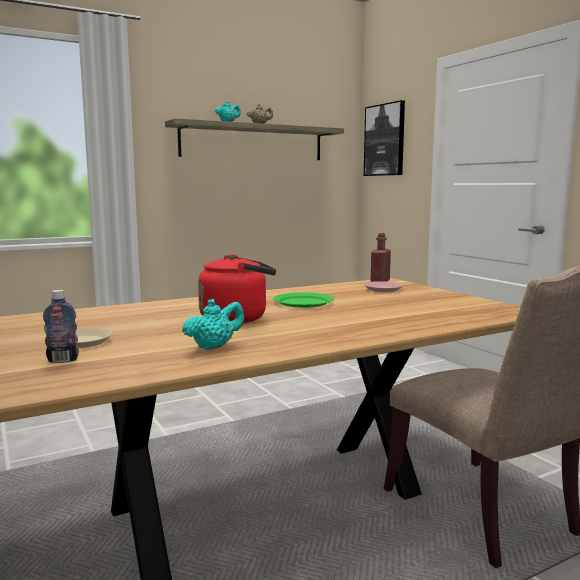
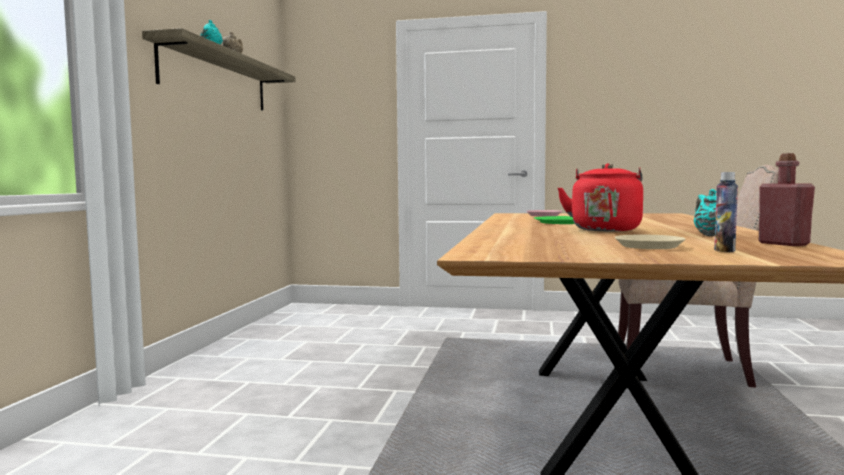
camera: 50 degrees left, 5 degrees down
(380, 282) = (510, 214): red bottle -> red bottle (783, 244)
(385, 140) = (325, 94): picture -> none

